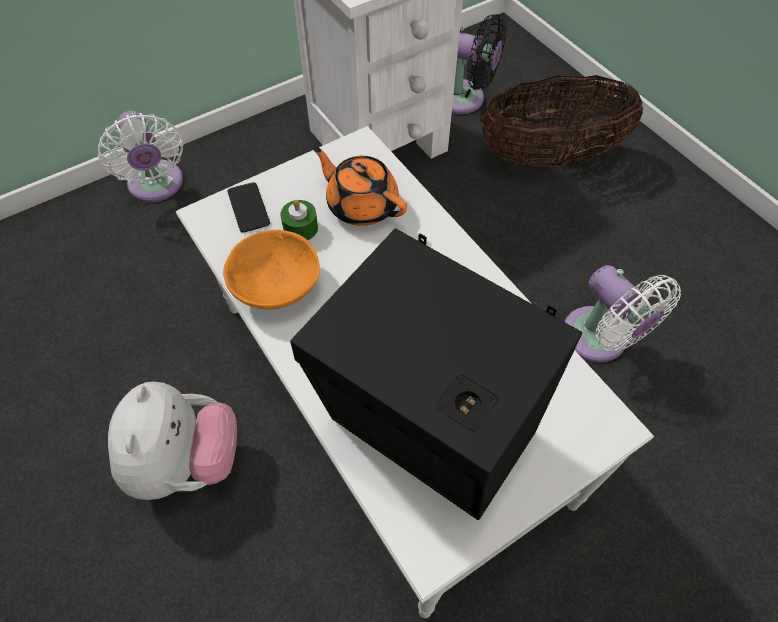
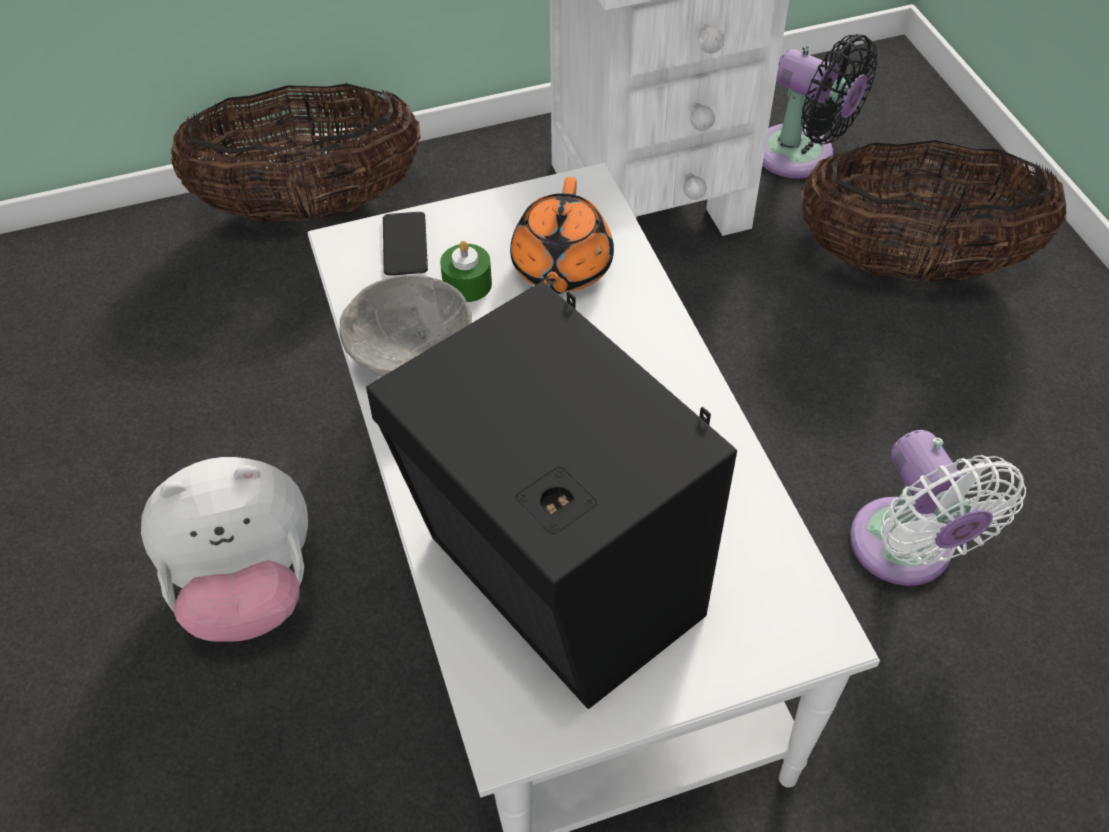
camera: 15 degrees right, 5 degrees down
(157, 186) = (310, 206): white fan -> basket
(186, 462) = (247, 589): plush toy -> plush toy turned 60 degrees clockwise
(275, 287) = (409, 354): orange bowl -> grey bowl
(361, 205) = (561, 268): orange teapot -> orange teapot turned 135 degrees counterclockwise

